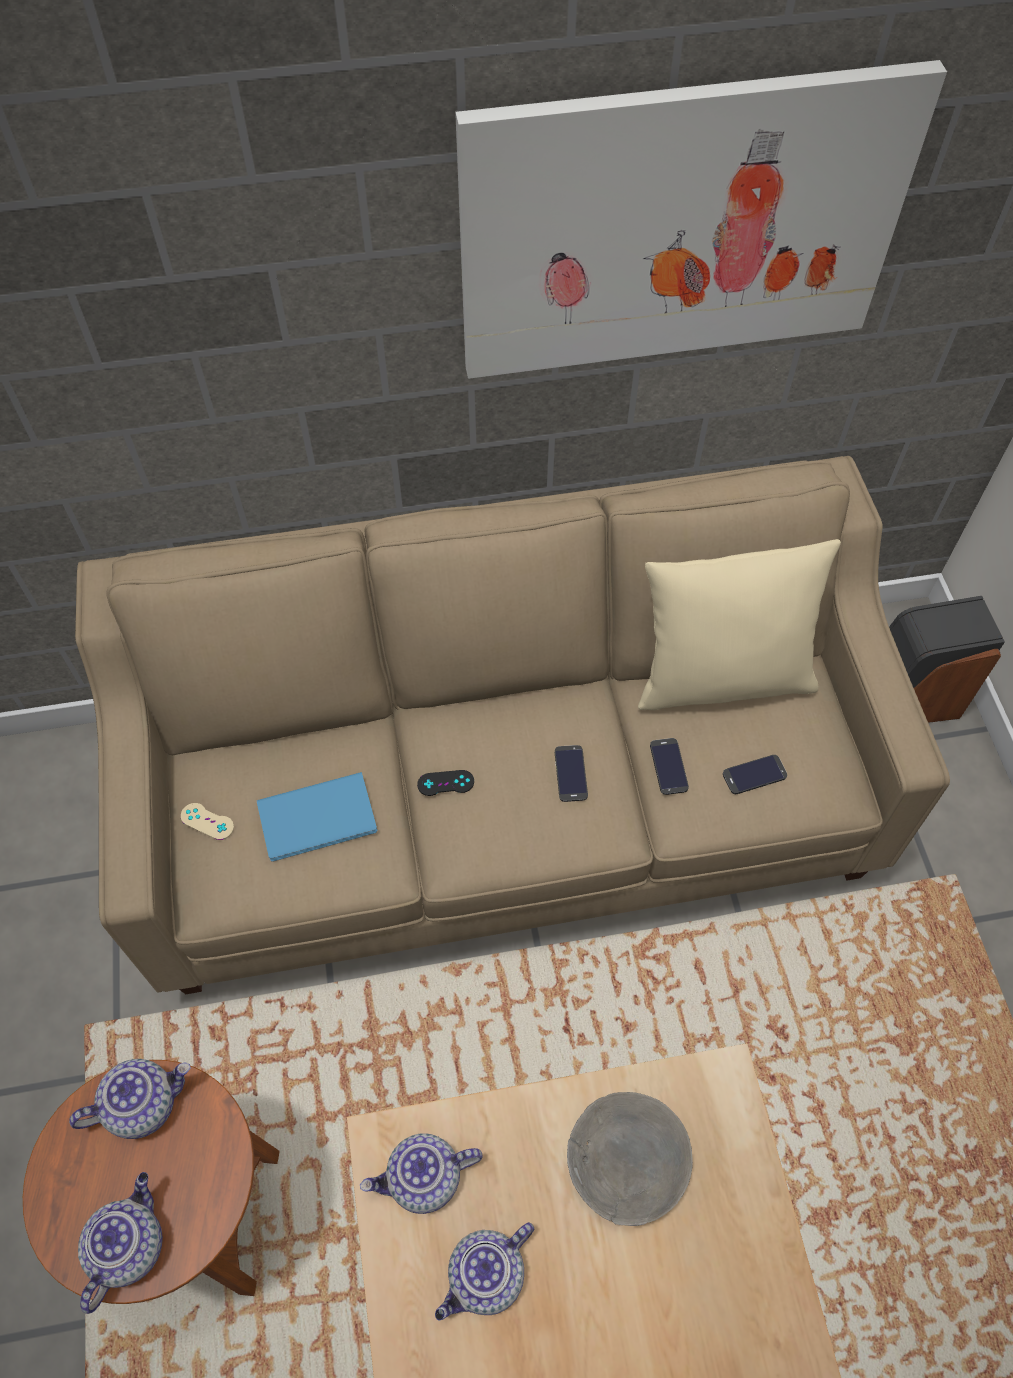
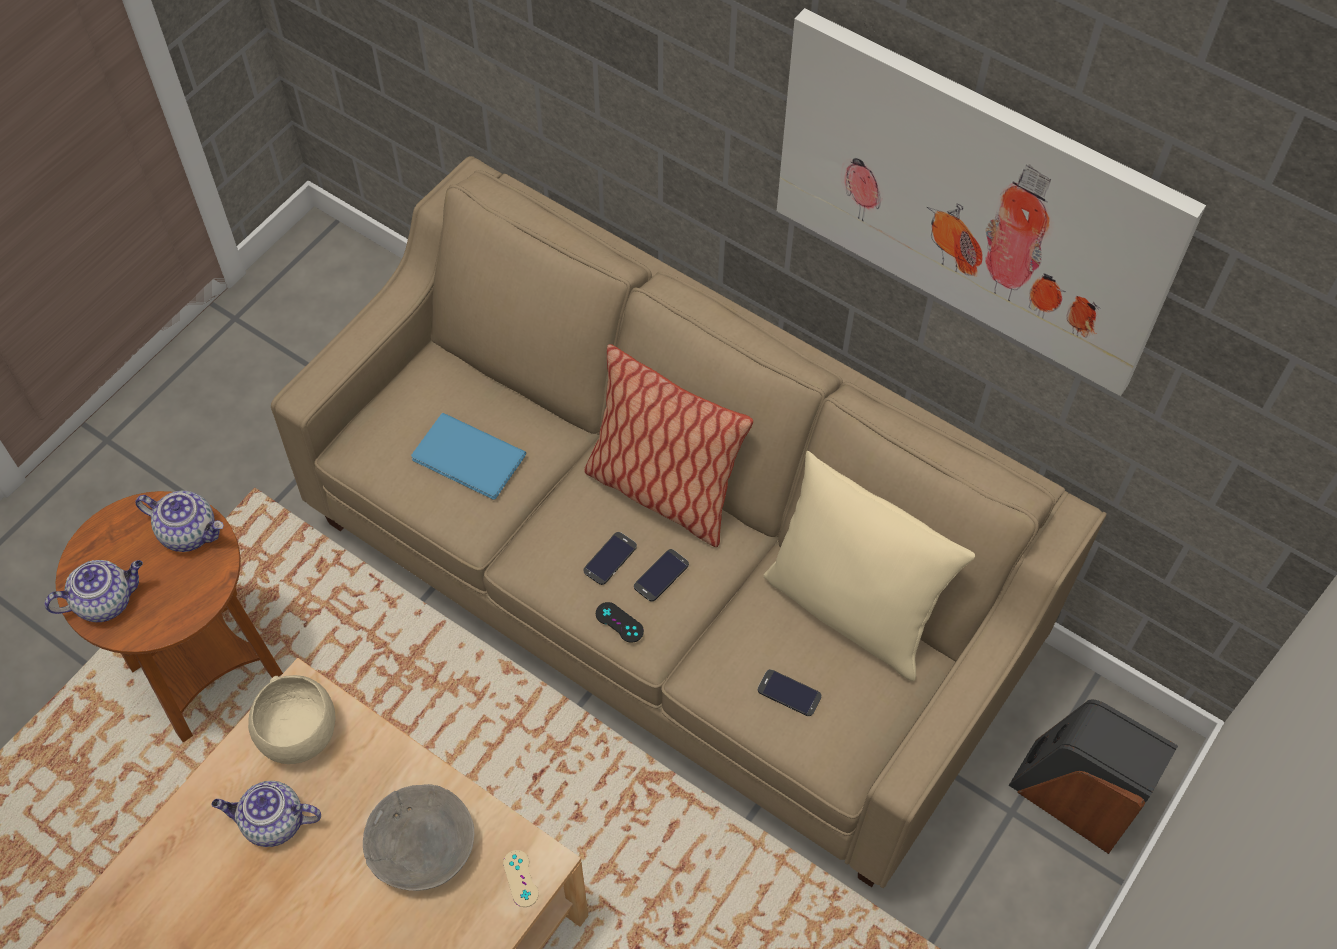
camera: 45 degrees right, 0 degrees up
(207, 821) = (402, 401): beige game controller -> beige game controller (520, 878)
(424, 1179) = (299, 735): teapot -> beige bowl
(445, 783) = (572, 507): black game controller -> black game controller (619, 622)
(496, 711) = (662, 491): none -> pillow
(669, 766) = (735, 632): phone -> phone (610, 558)

